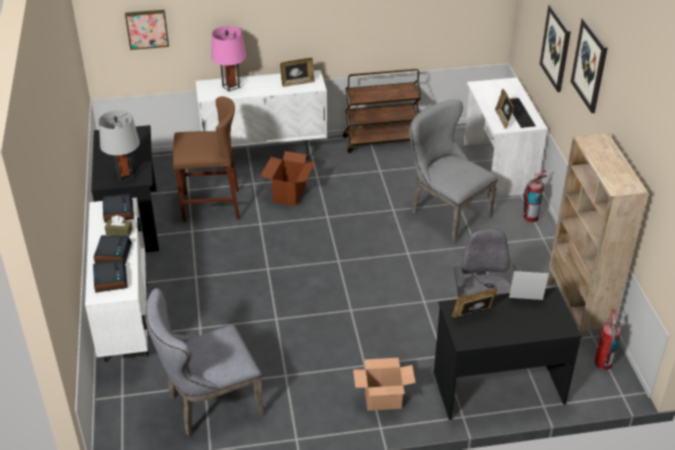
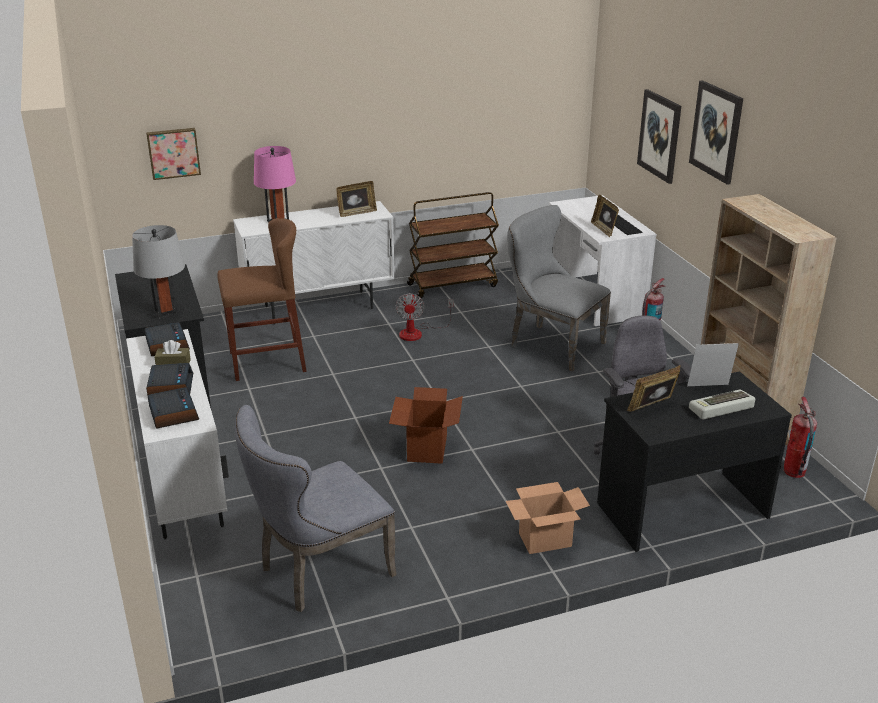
camera: 10 degrees left, 10 degrees down
(288, 194) = (359, 342): cardboard box -> cardboard box (426, 448)
(338, 189) = (417, 332): none -> fan
(527, 323) = (721, 409): none -> keyboard

